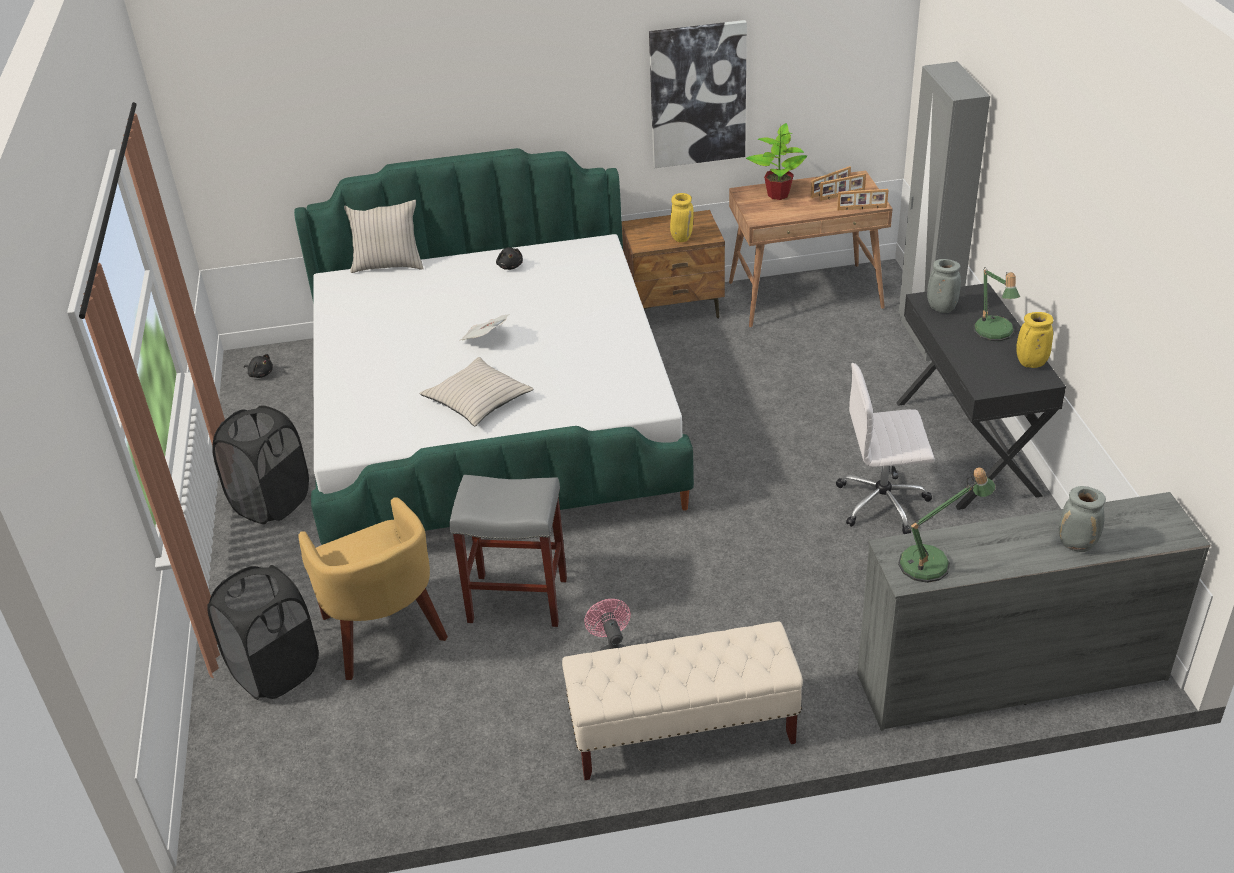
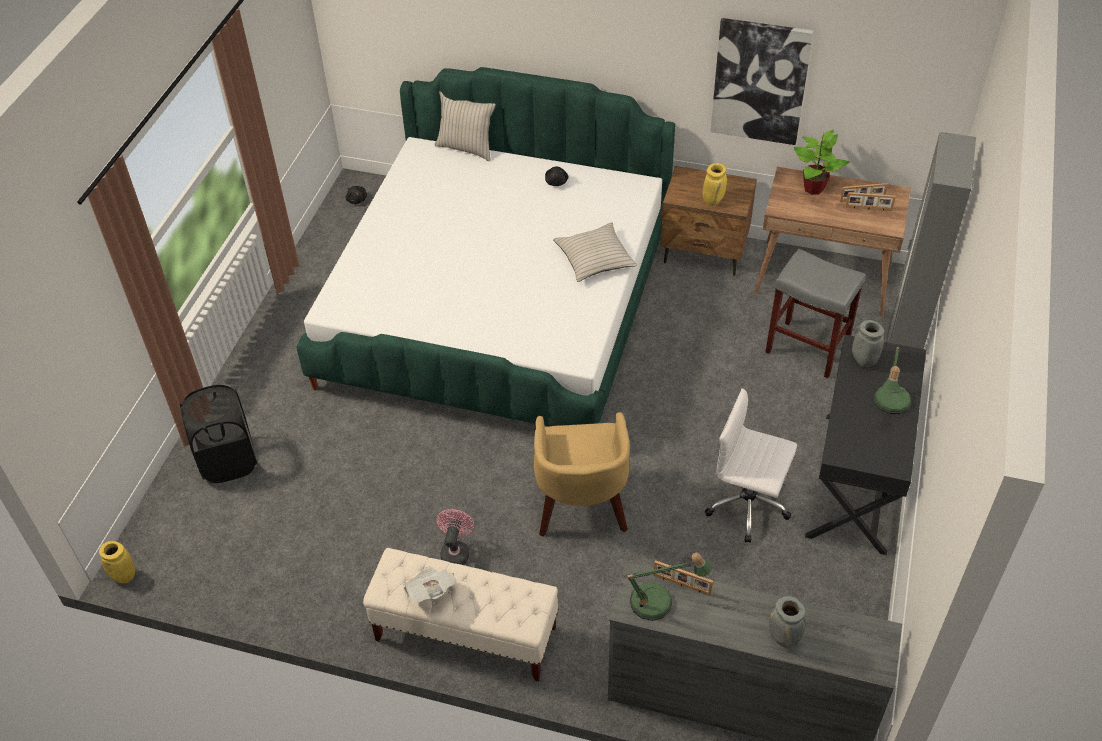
camera: 25 degrees right, 10 degrees up
(271, 502) = (302, 319): black laundry basket -> none
(383, 633) = (313, 462): yellow armchair -> yellow armchair (581, 506)
(478, 400) = (452, 304): beige pillow -> beige pillow (594, 259)
(485, 339) = (493, 247): newspaper -> newspaper (430, 591)
(516, 600) = (418, 474): grey stool -> grey stool (805, 349)
(862, 208) = (875, 229): picture frame -> picture frame (681, 585)
(1030, 364) = (897, 446): yellow vase -> yellow vase (123, 576)

